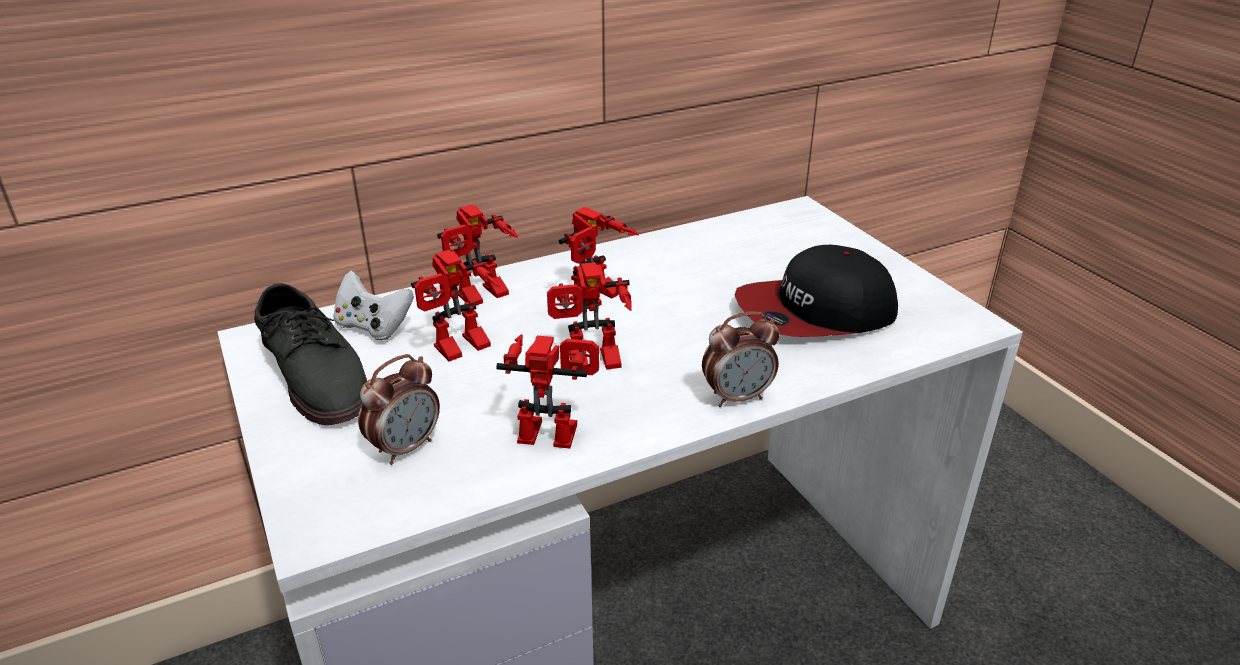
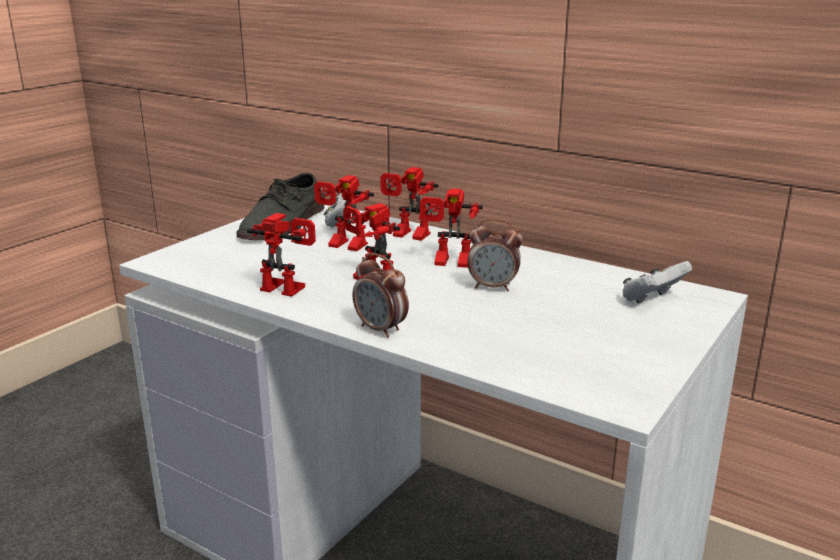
camera: 60 degrees right, 10 degrees down
(405, 447) = (237, 259): alarm clock -> alarm clock (493, 287)
(553, 429) = (288, 287): toy robot -> toy robot turned 45 degrees counterclockwise
(785, 235) = (652, 299): none -> white game controller
(815, 312) = (538, 334): cap -> none

